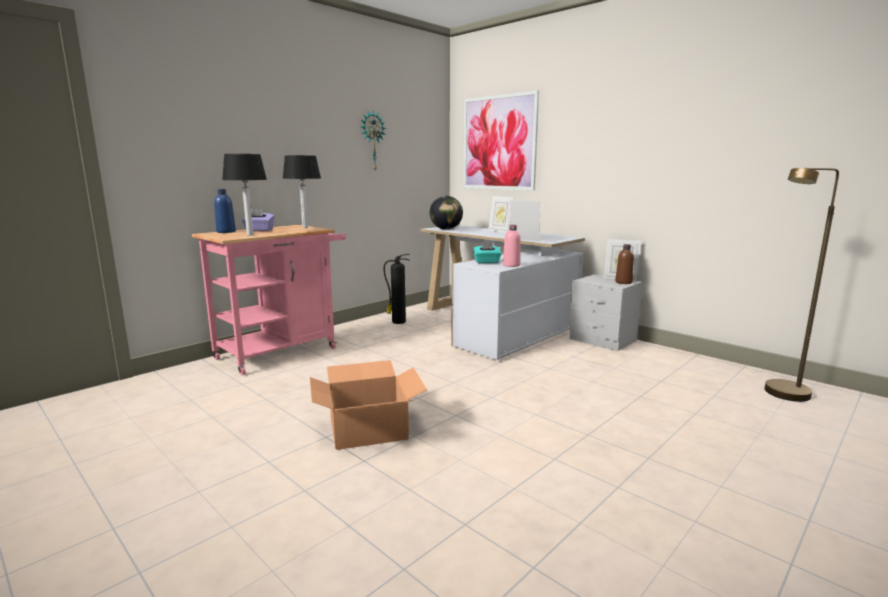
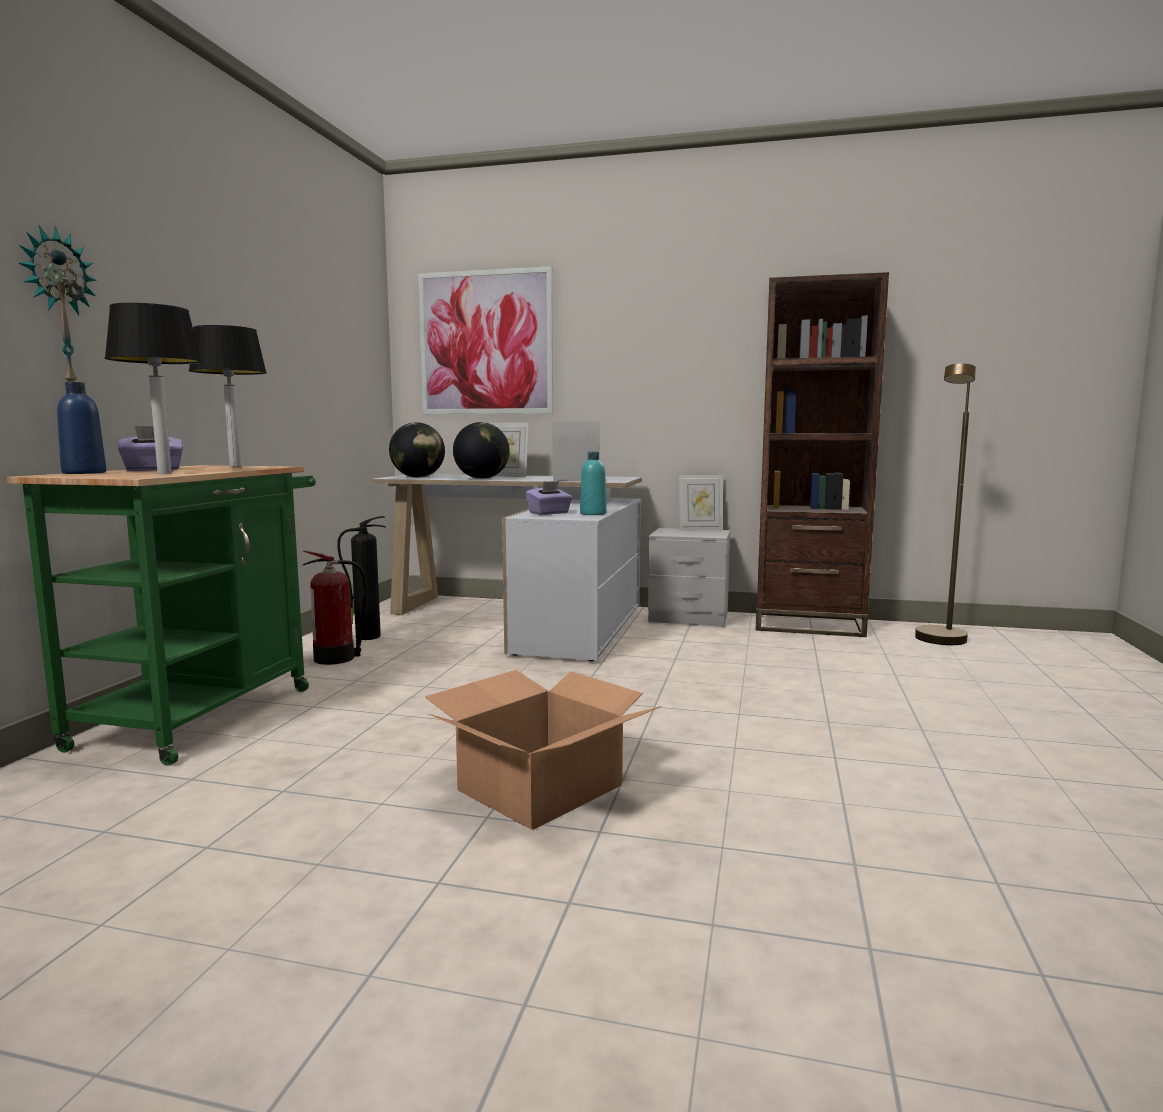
camera: 30 degrees left, 5 degrees down
(283, 351) = (205, 712): pink cart -> green cart
(369, 332) = (337, 658): none -> fire extinguisher
(372, 141) = (295, 324): wall clock -> wall clock (58, 308)
(477, 233) = (481, 478): none -> globe
(487, 262) = (549, 513): turquoise tissue box -> purple tissue box
(511, 265) = (593, 514): pink bottle -> turquoise bottle
(623, 282) = (712, 532): brown bottle -> none
(686, 361) = (808, 625): none -> brown bookcase

